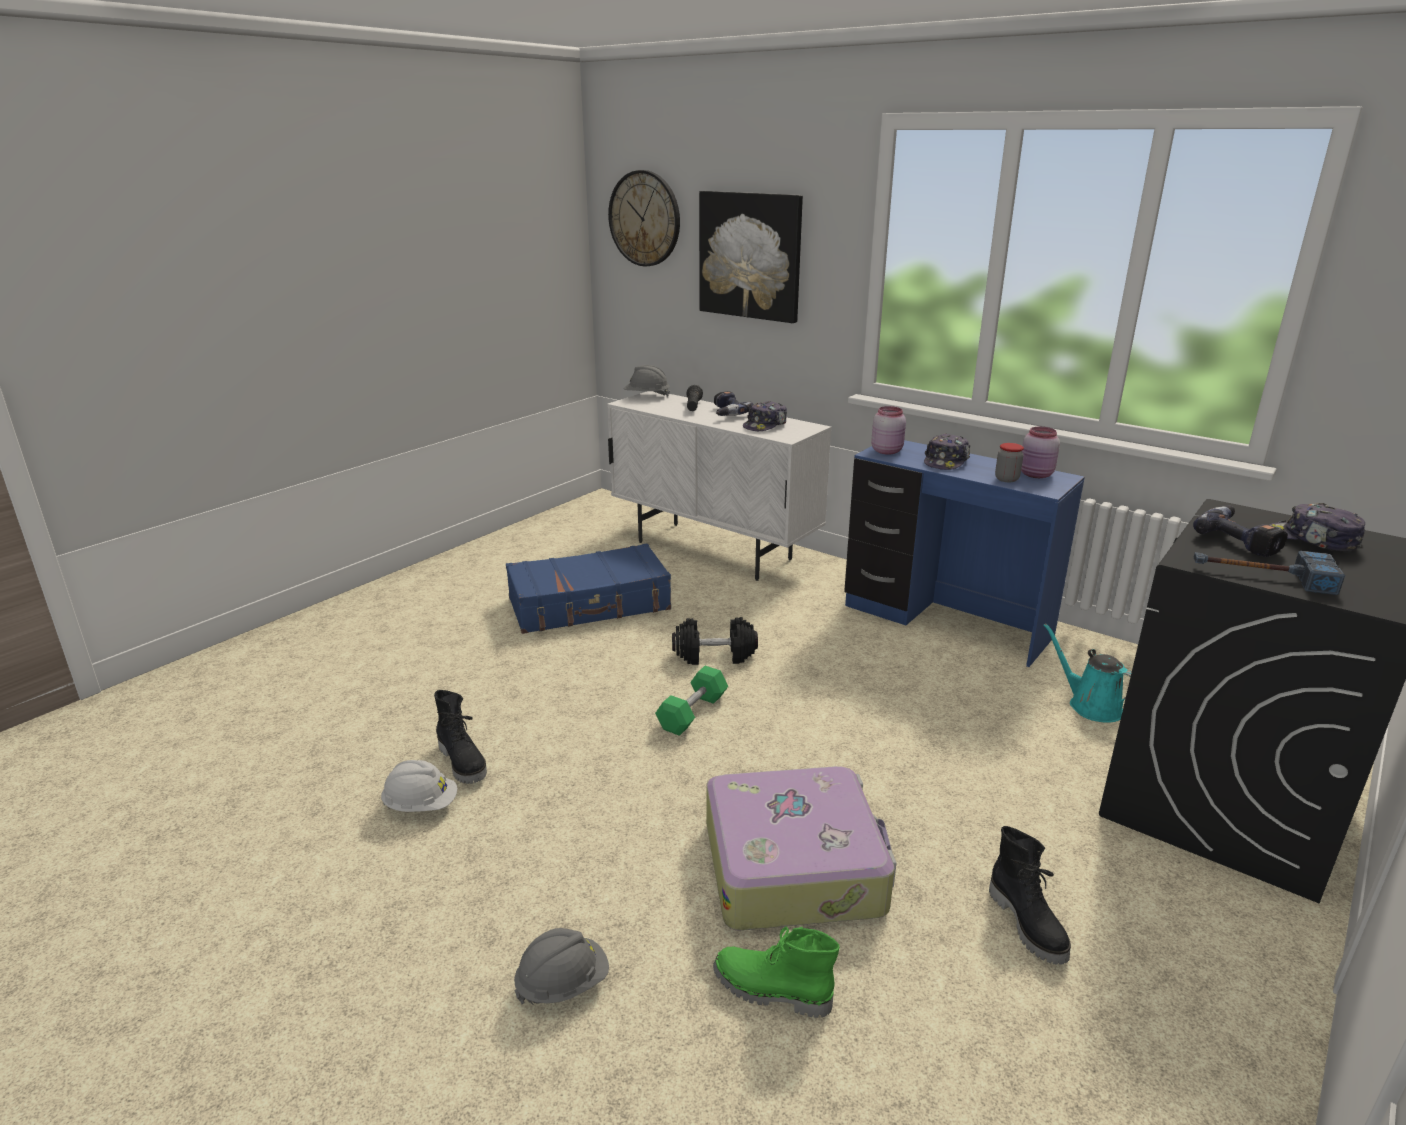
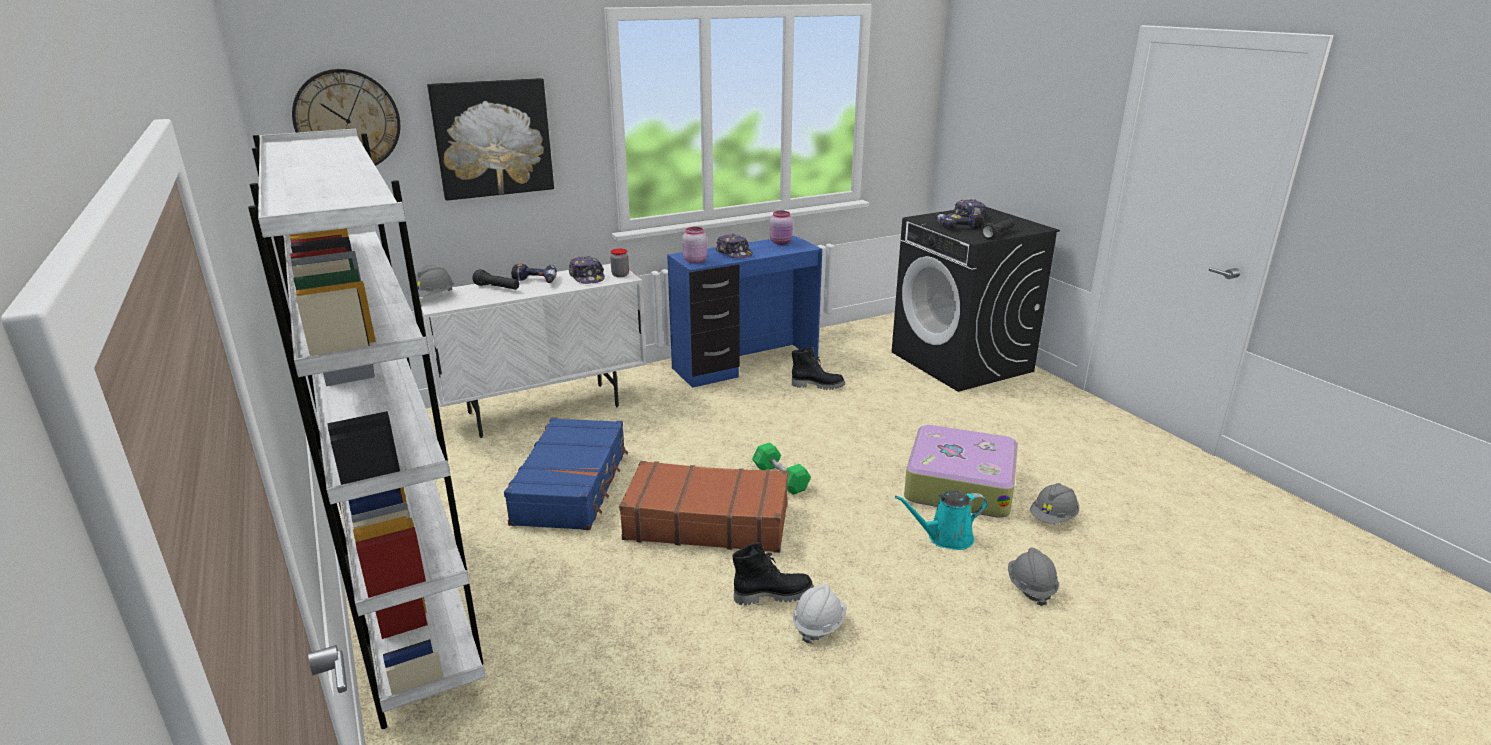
camera: 65 degrees left, 0 degrees up
(388, 598) = (412, 606): none -> white bookcase
(574, 689) = (707, 521): none -> brown suitcase
(714, 655) = (711, 451): black dumbbell -> none
(771, 991) = (1053, 518): green boot -> grey hard hat
(1006, 479) = (780, 249): jar -> jar (620, 275)
(1028, 924) = (1026, 435): black boot -> black boot (817, 385)
(1090, 705) = (866, 360): turquoise watering can -> turquoise watering can (945, 538)
(1260, 576) = (998, 234): hammer -> black flashlight

